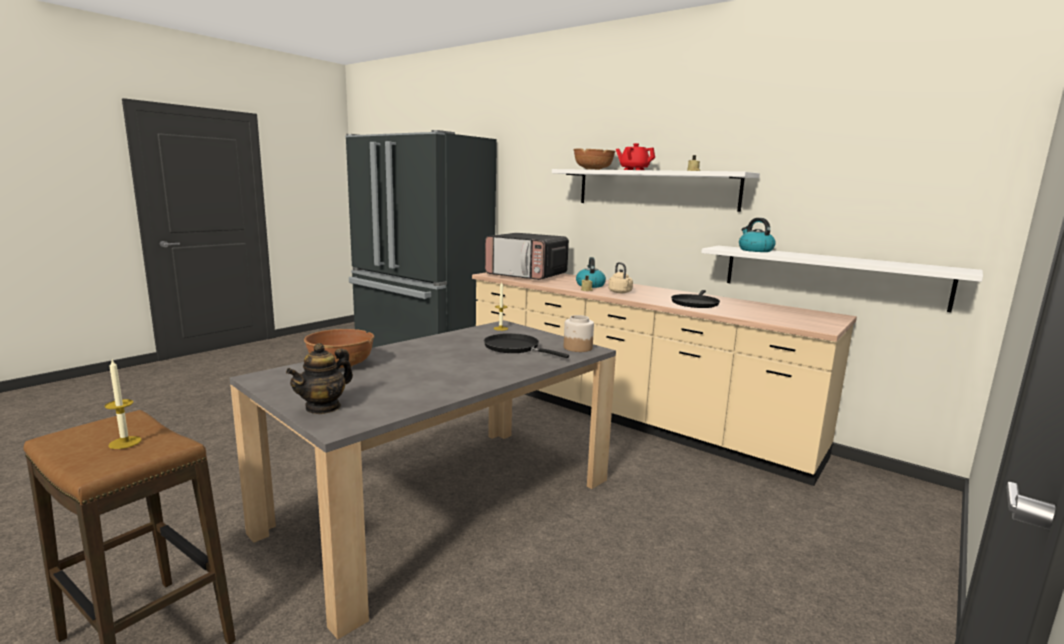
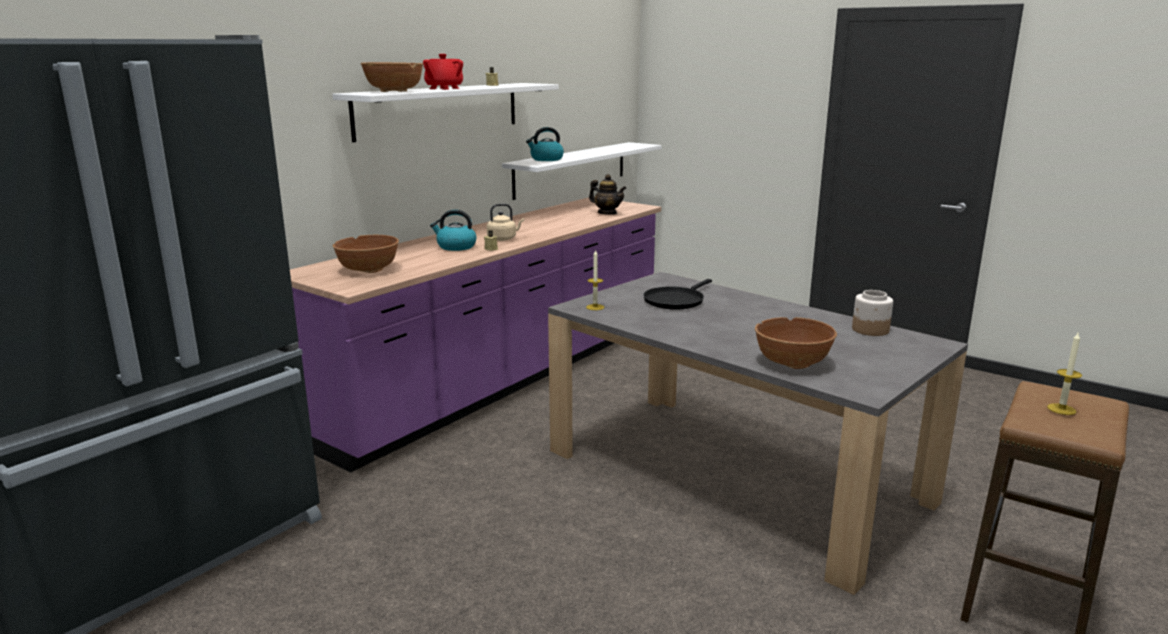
camera: 90 degrees left, 5 degrees up
(323, 407) = (907, 353): teapot -> teapot (607, 213)
(527, 275) = (368, 270): microwave -> brown bowl
(577, 348) = (661, 281): jar -> jar (870, 330)
(628, 416) = (504, 380): beige counter -> purple counter
(695, 303) = (558, 223): black frying pan -> none

